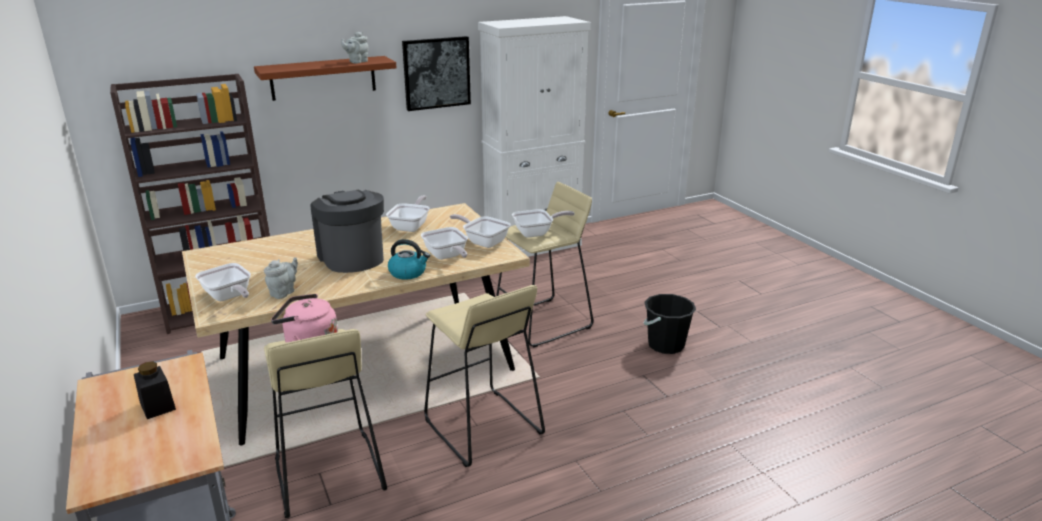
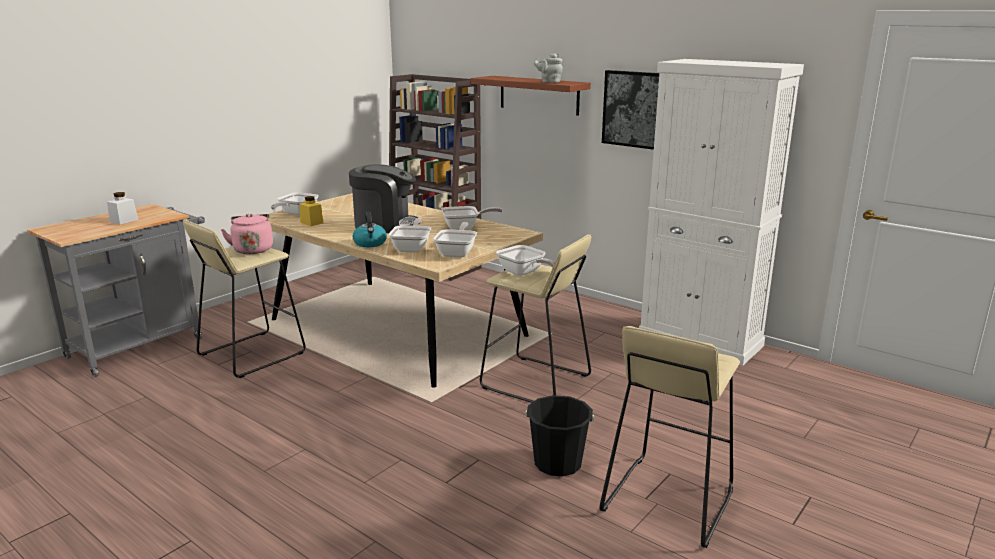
camera: 65 degrees right, 5 degrees down
(157, 406) = (124, 221): black jar -> white jar
(284, 292) = (311, 223): grey teapot -> yellow jar
(351, 257) = (385, 225): coffee machine -> coffee machine turned 60 degrees clockwise
(446, 257) = (412, 248): frying pan -> frying pan turned 150 degrees clockwise
(482, 427) = (334, 395): beige stool -> beige stool (667, 500)

